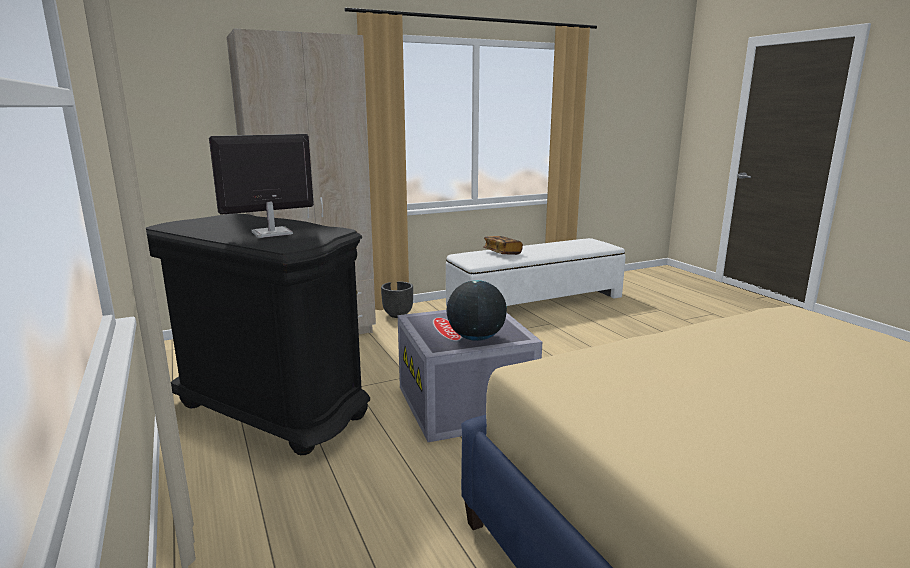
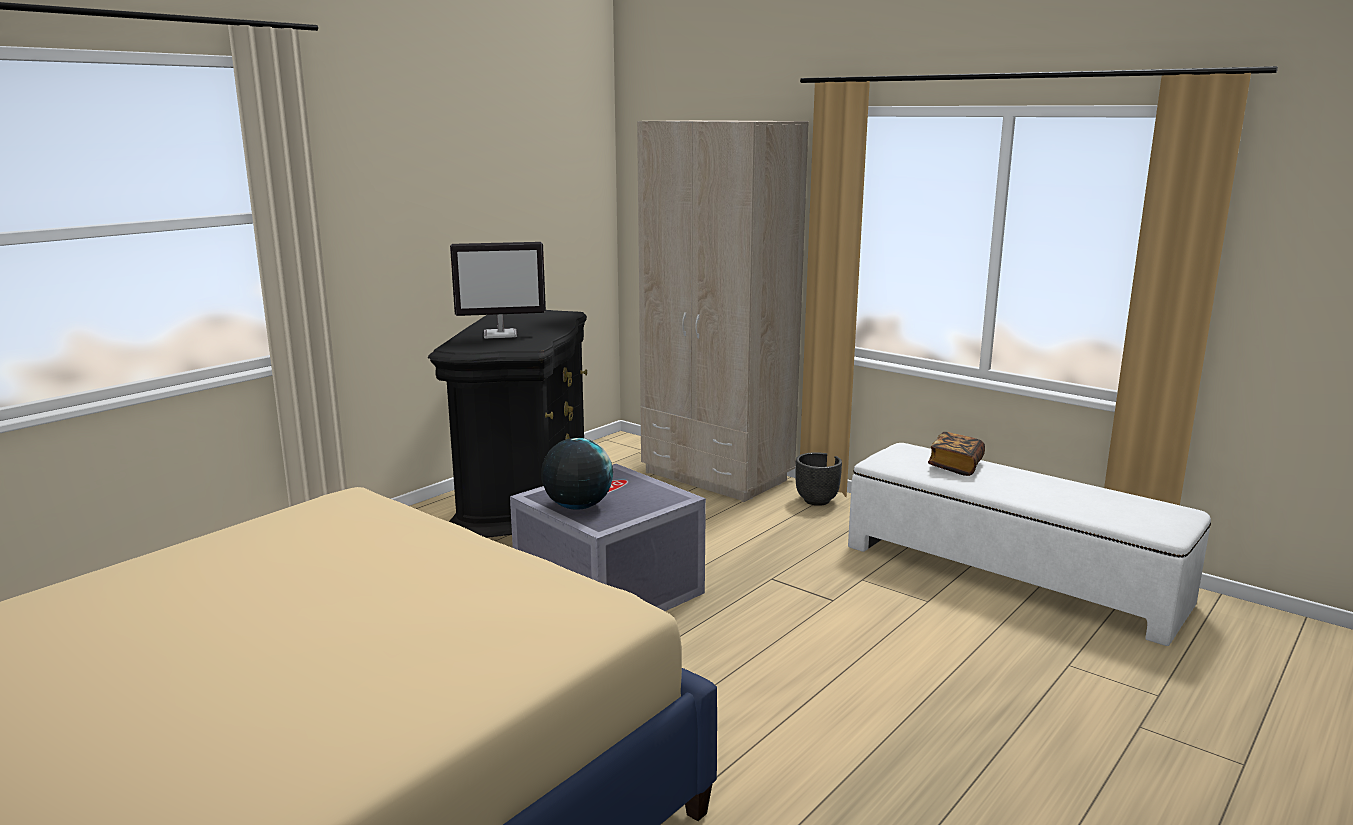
camera: 65 degrees right, 0 degrees up
(271, 233) = (501, 334): monitor -> monitor turned 135 degrees clockwise

